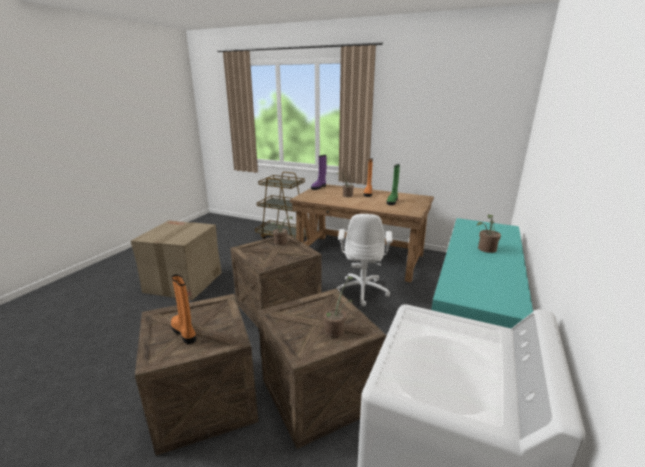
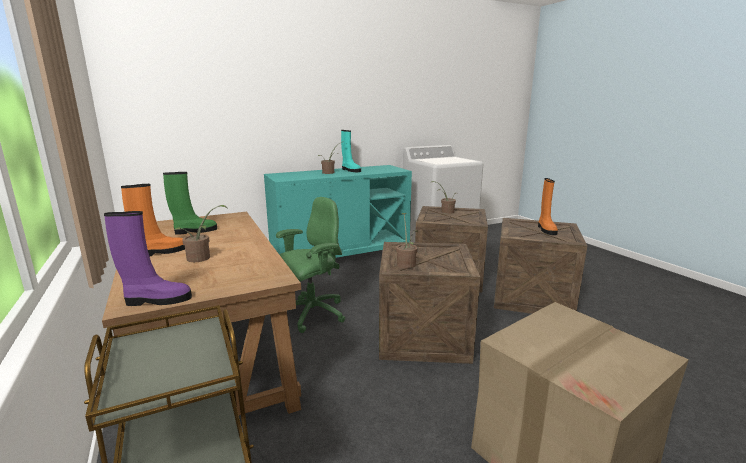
camera: 140 degrees left, 5 degrees down
(362, 290) = (311, 314): white office chair -> green office chair
(492, 265) = (350, 170): none -> turquoise boot

